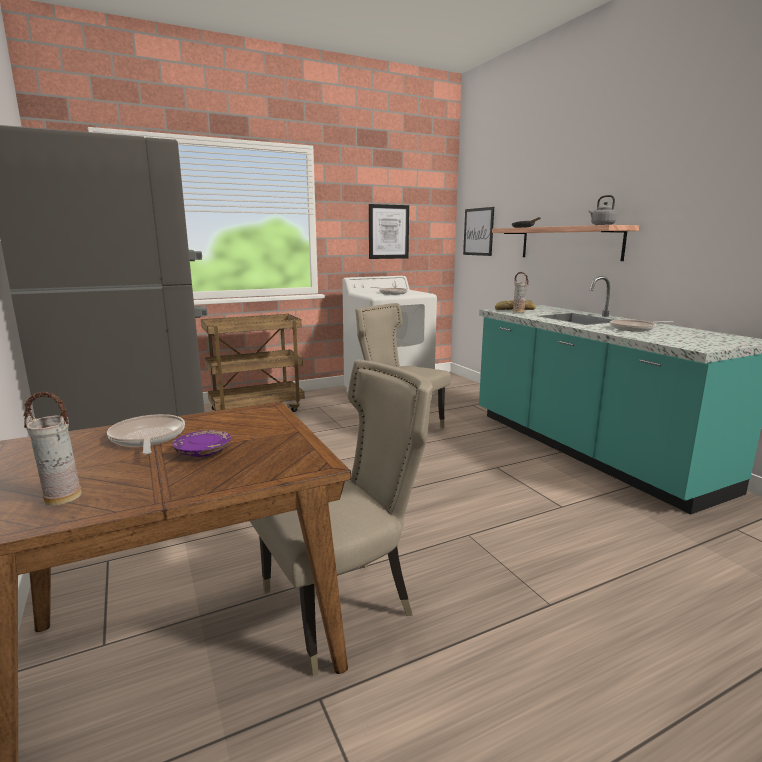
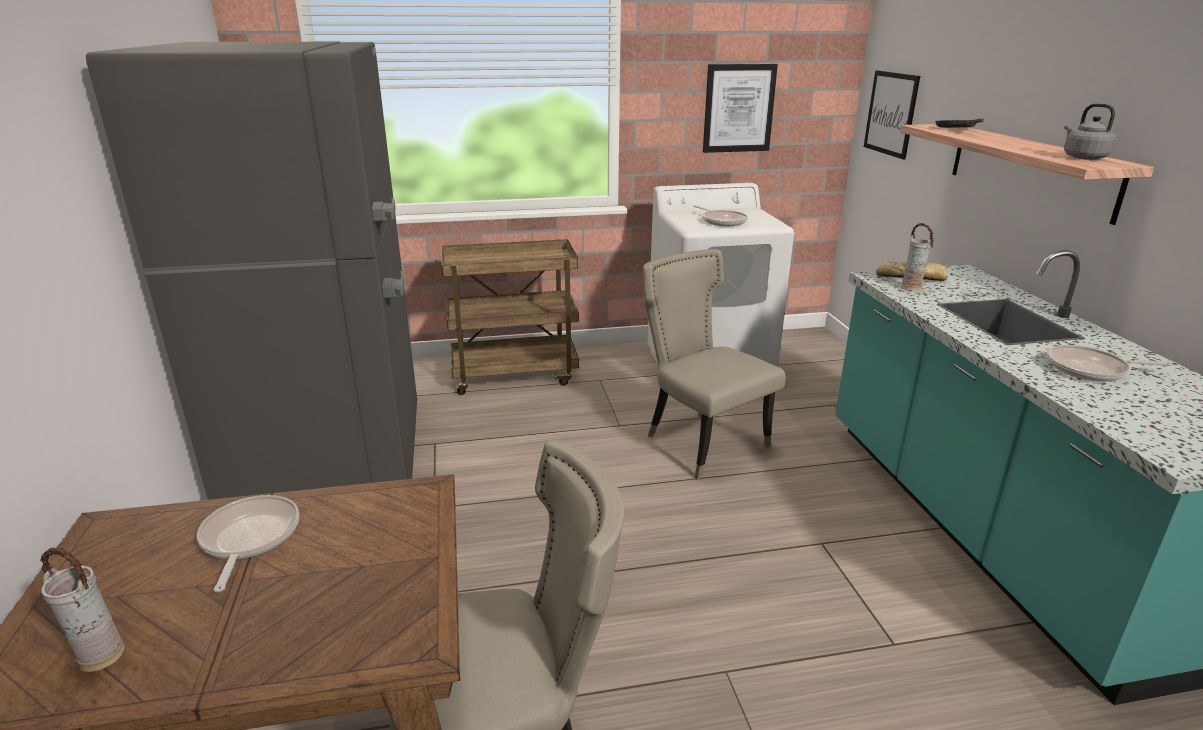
camera: 15 degrees right, 10 degrees up
(203, 452) = (297, 585): purple plate -> none

